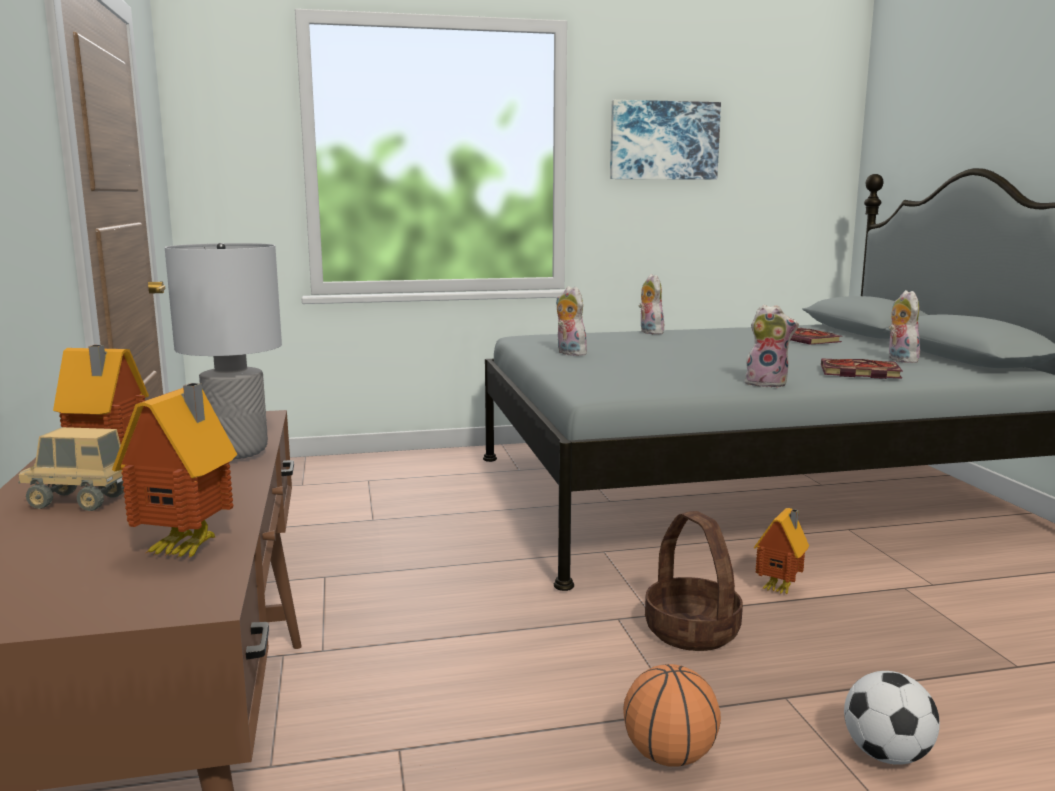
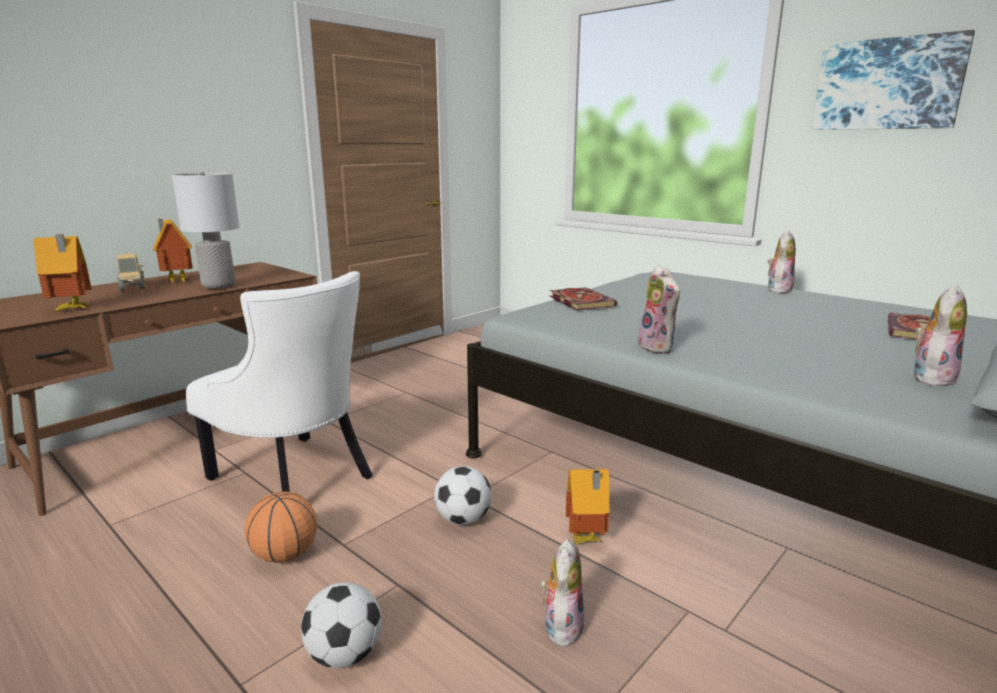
camera: 55 degrees right, 5 degrees up
(463, 712) = (291, 476): none -> white chair
(569, 353) = (630, 289): plush toy -> plush toy (561, 625)
(693, 631) = (463, 519): basket -> football
(857, 372) = (793, 368): book -> book (579, 301)

